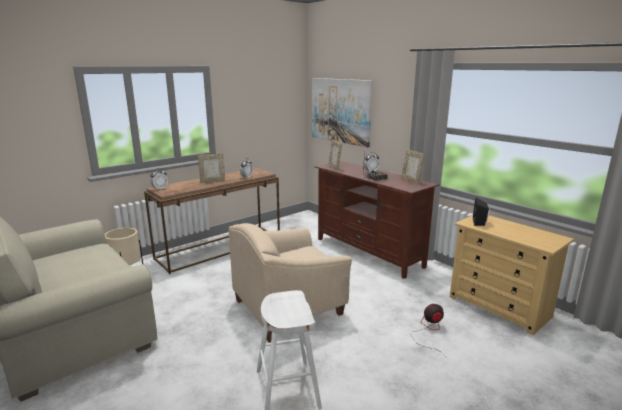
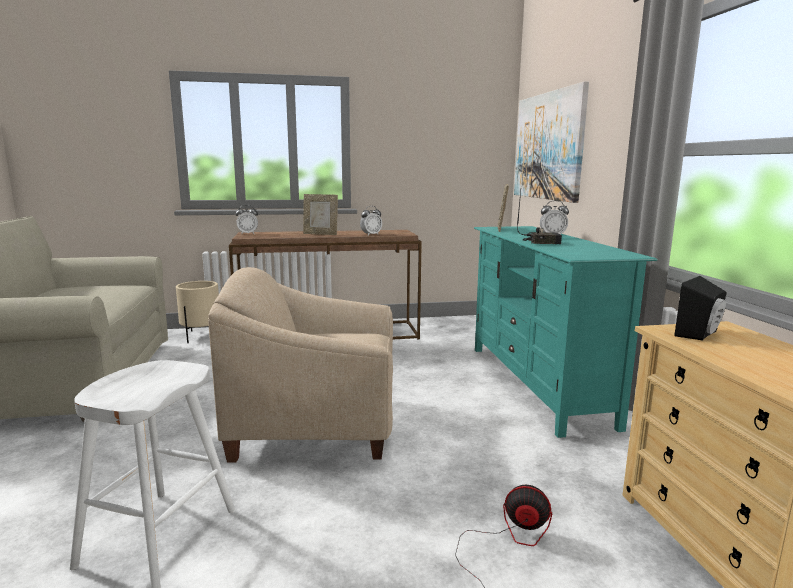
camera: 30 degrees right, 5 degrees down
(368, 252) = (537, 383): brown tv stand -> turquoise tv stand
(411, 180) = (605, 250): picture frame -> none

